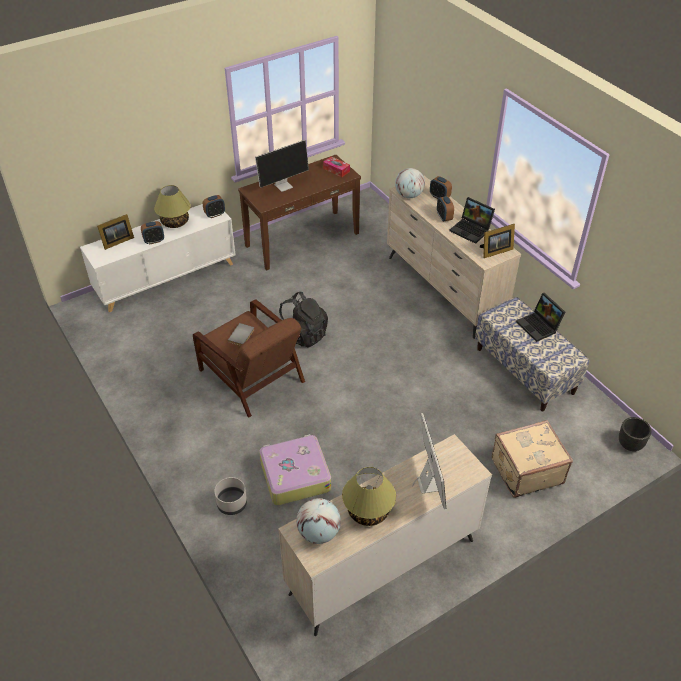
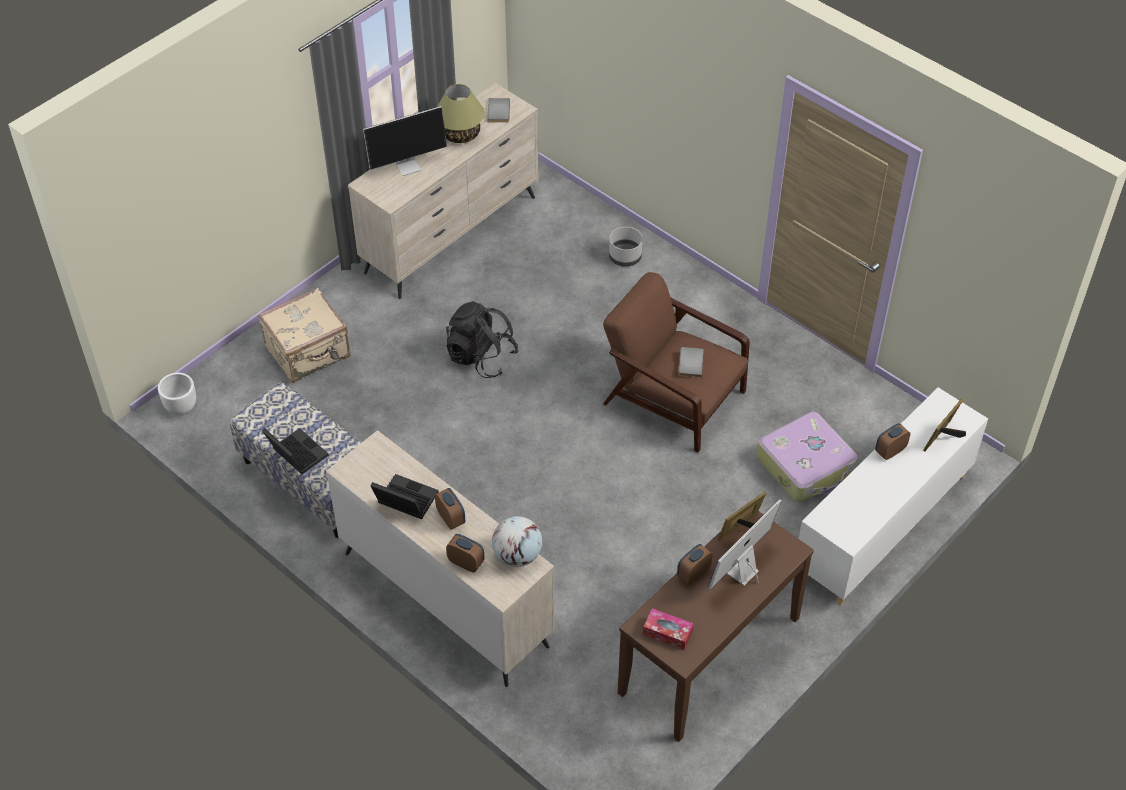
camera: 165 degrees right, 5 degrees up
(175, 222) = (882, 493): table lamp -> none
(215, 214) = (832, 523): alarm clock -> alarm clock (693, 574)
(294, 475) = (570, 296): suitcase -> suitcase (806, 465)
(303, 335) = (633, 472): black backpack -> black backpack (481, 357)
(319, 532) = (500, 111): globe -> grey book
(428, 483) = (408, 166): monitor -> monitor turned 90 degrees counterclockwise
(495, 251) = (365, 467): picture frame -> picture frame (743, 530)
(630, 445) = (181, 407): black planter -> white planter

